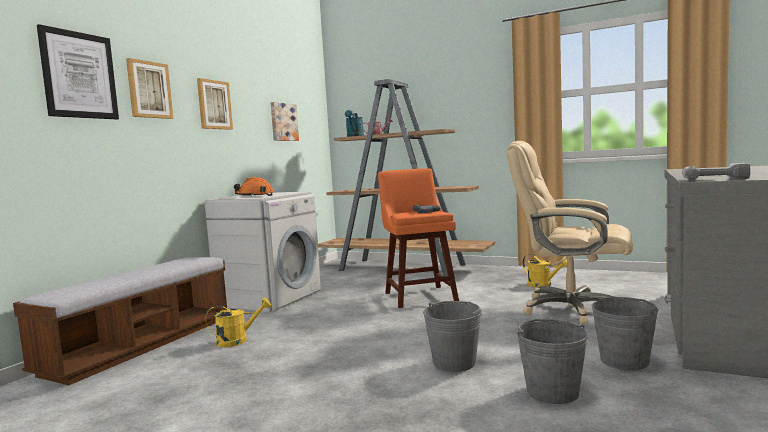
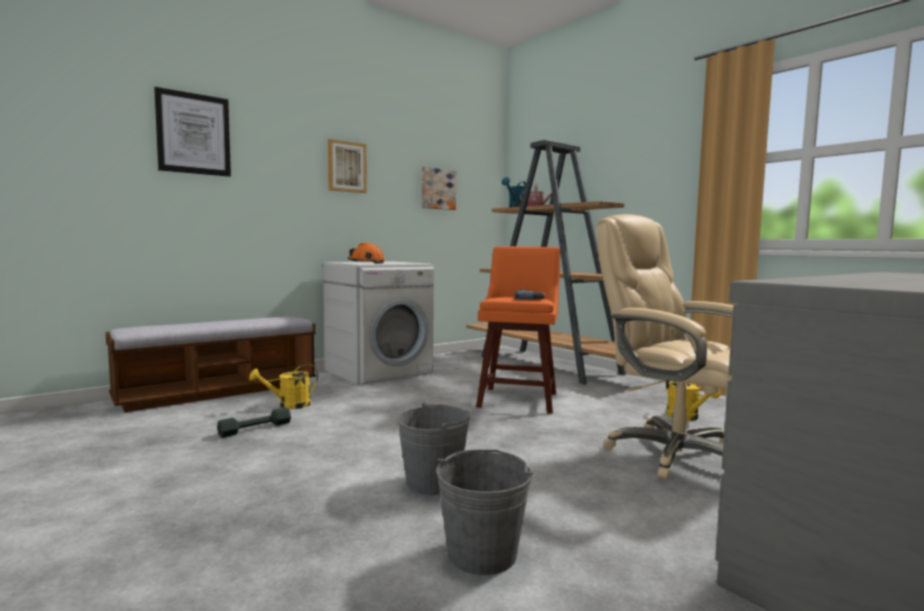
camera: 25 degrees right, 0 degrees up
(149, 90) = (269, 149): picture -> none
(238, 340) = (289, 405): yellow watering can -> yellow watering can turned 150 degrees clockwise
(242, 365) = (255, 429): none -> grey dumbbell
(624, 361) = (642, 545): grey bucket -> none
(712, 178) = (809, 282): power drill -> none

